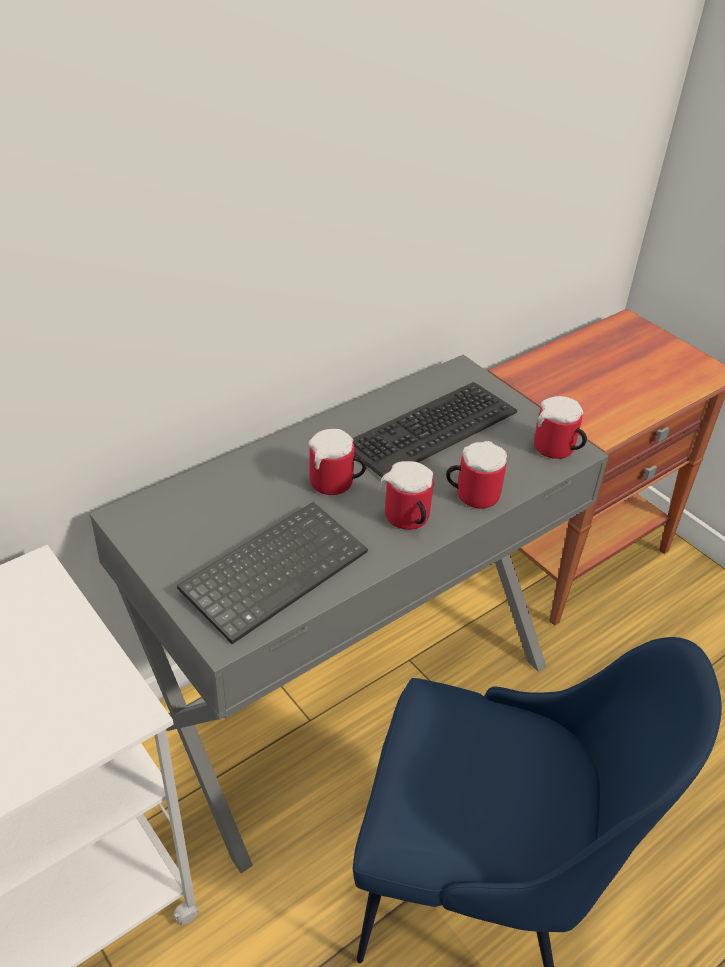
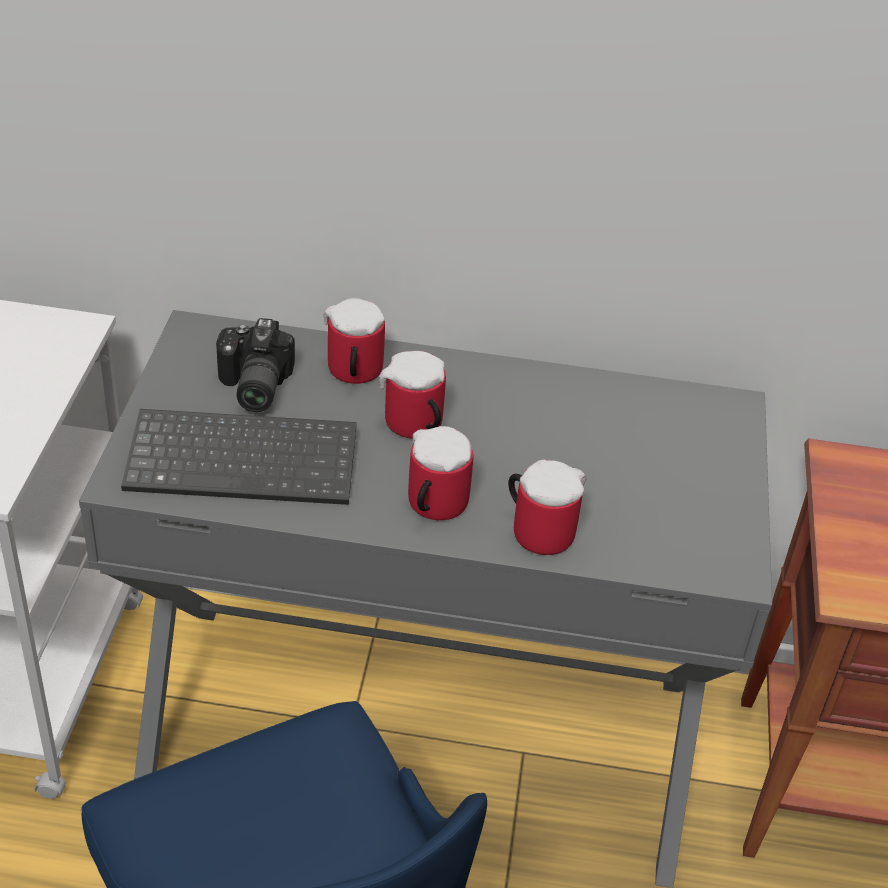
camera: 45 degrees right, 0 degrees up
(213, 526) = (251, 387): none -> camera
(430, 429) = (597, 440): keyboard -> none
(557, 451) = (711, 556): mug -> mug (352, 373)

